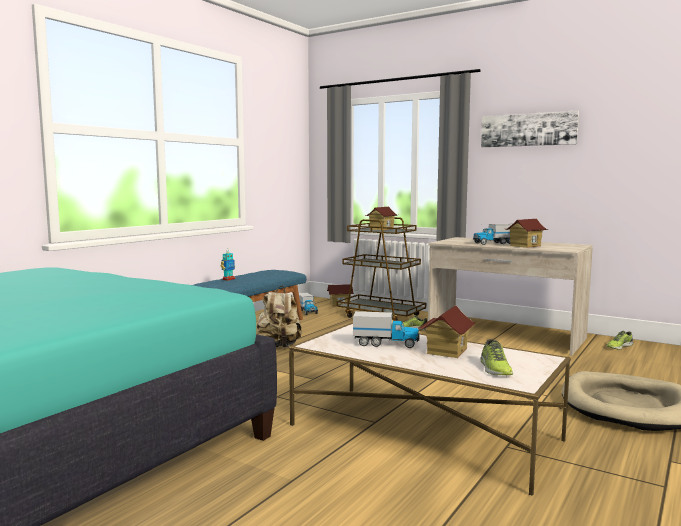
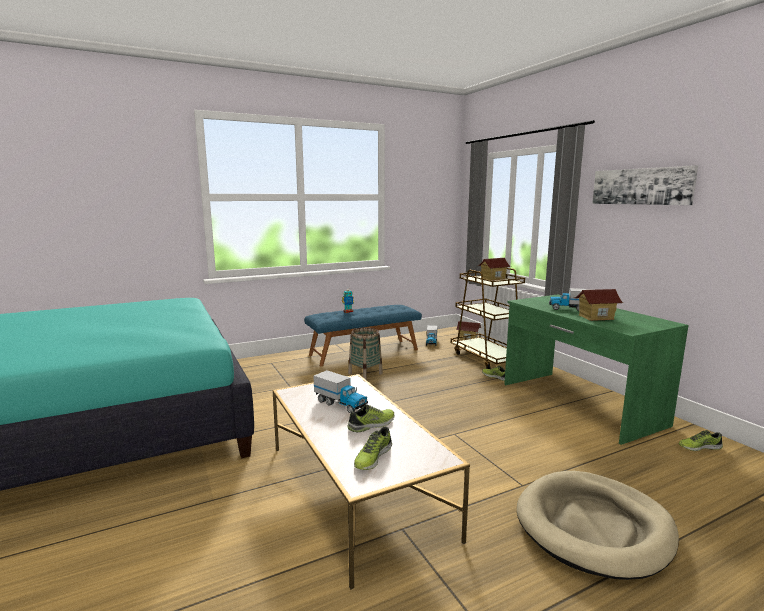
camera: 30 degrees right, 5 degrees up
(279, 346) = (365, 373): beige backpack -> basket
(446, 351) = (372, 425): toy house -> shoe
(505, 336) = (579, 403): beige desk -> green desk

